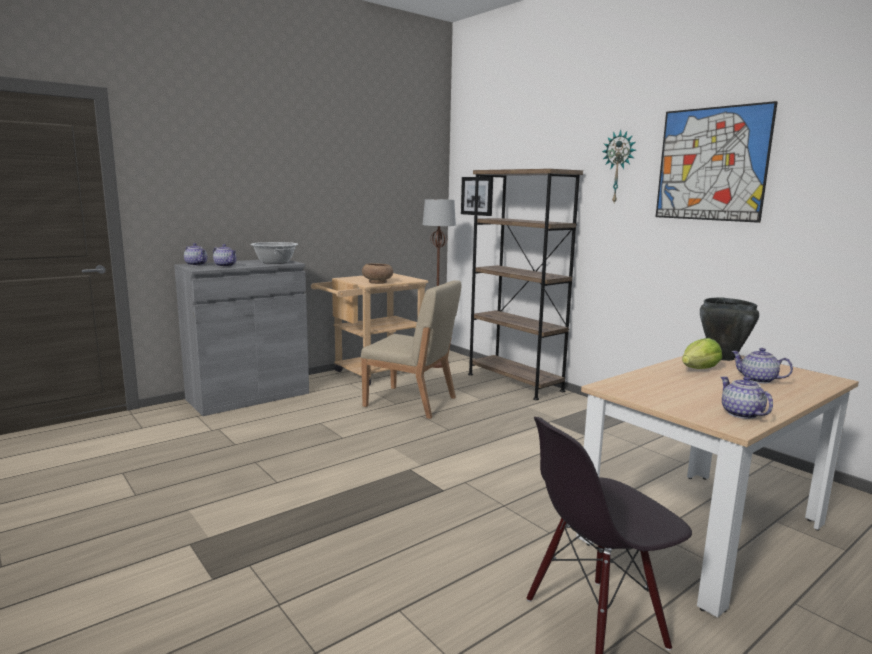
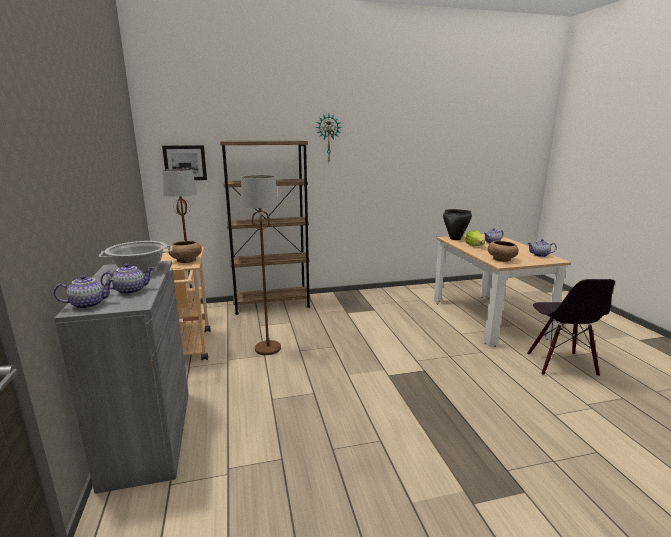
camera: 65 degrees left, 5 degrees up
(411, 402) = (268, 348): beige chair -> brown floor lamp
(643, 387) = (501, 259): none -> brown bowl
(711, 164) = (387, 137): picture -> none

